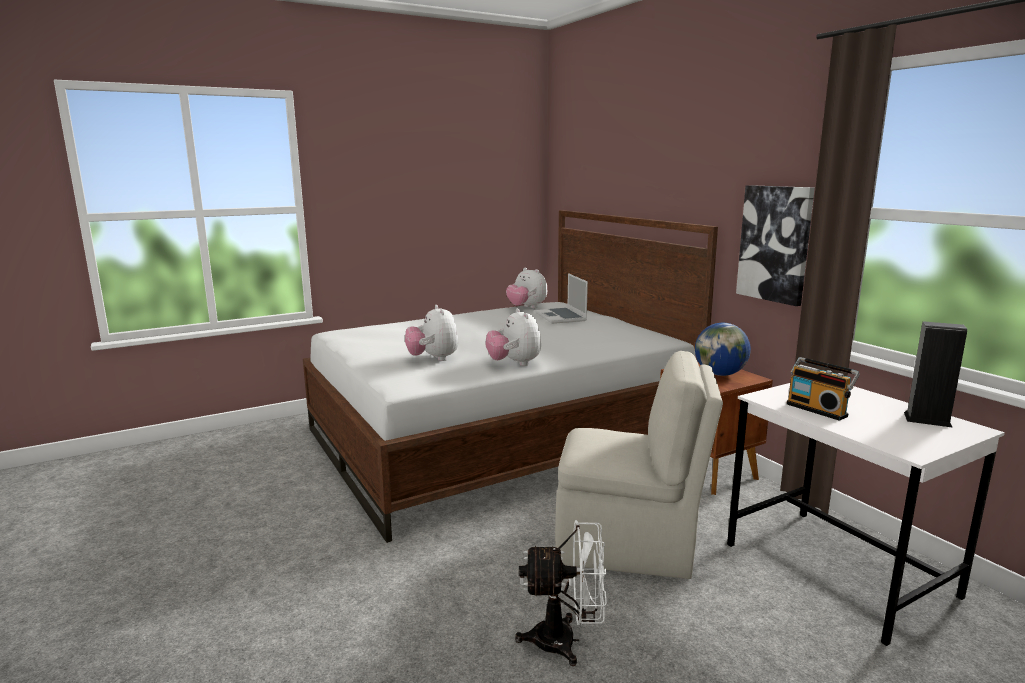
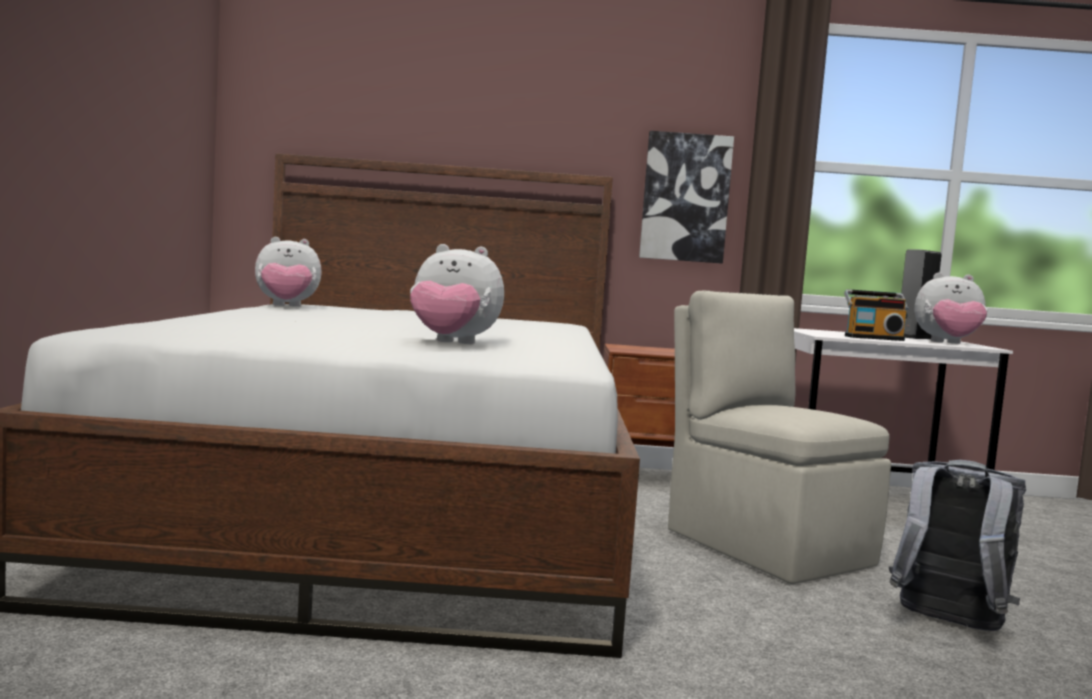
camera: 60 degrees left, 10 degrees down
(514, 364) = (553, 341): plush toy -> plush toy (948, 343)
(561, 317) = (378, 312): laptop -> none
(566, 641) = (947, 624): white fan -> grey backpack
(628, 545) = (765, 546): beige chair -> beige chair turned 75 degrees counterclockwise
(720, 374) = (659, 350): globe -> none

